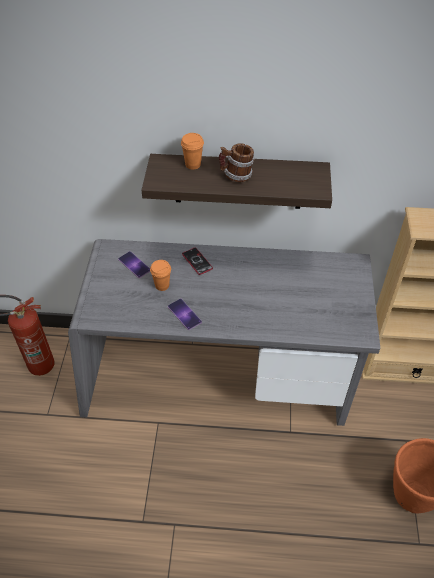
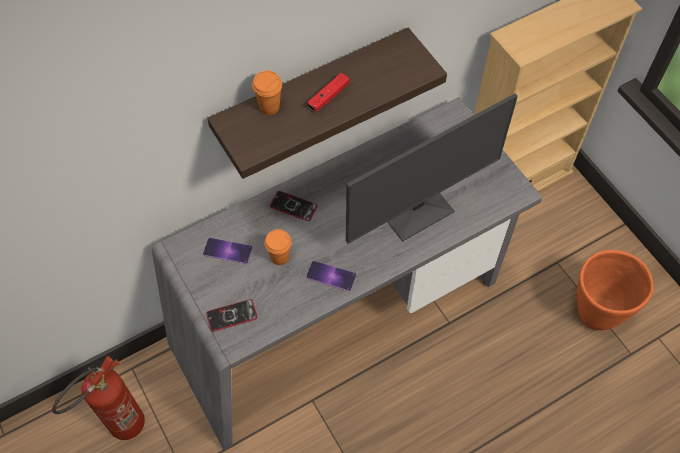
camera: 35 degrees left, 10 degrees up
(103, 302) = (232, 315): none -> phone
(236, 176) = (328, 97): mug -> red game controller
(277, 306) = (415, 209): none -> monitor

